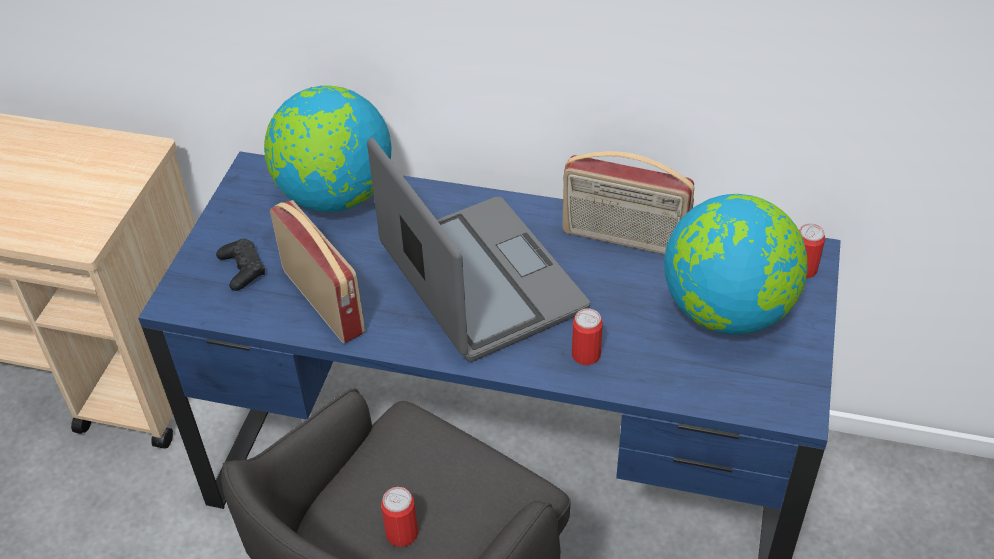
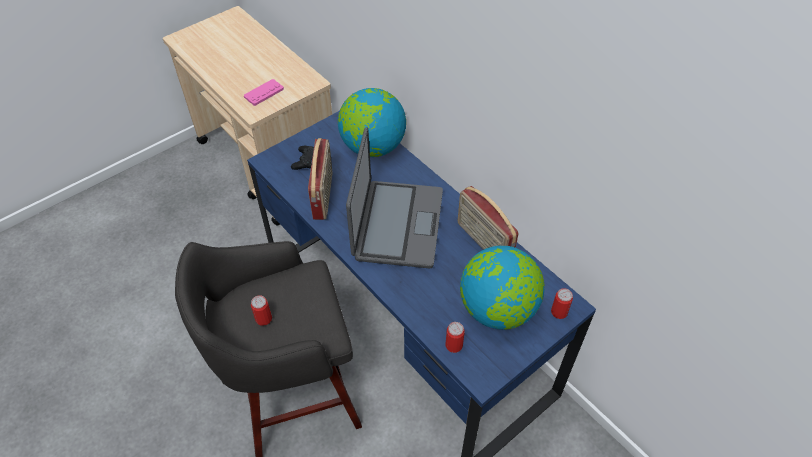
camera: 35 degrees right, 5 degrees up
(69, 205) = (264, 93): none -> pink game controller
(586, 355) = (410, 289): can -> can (454, 345)

